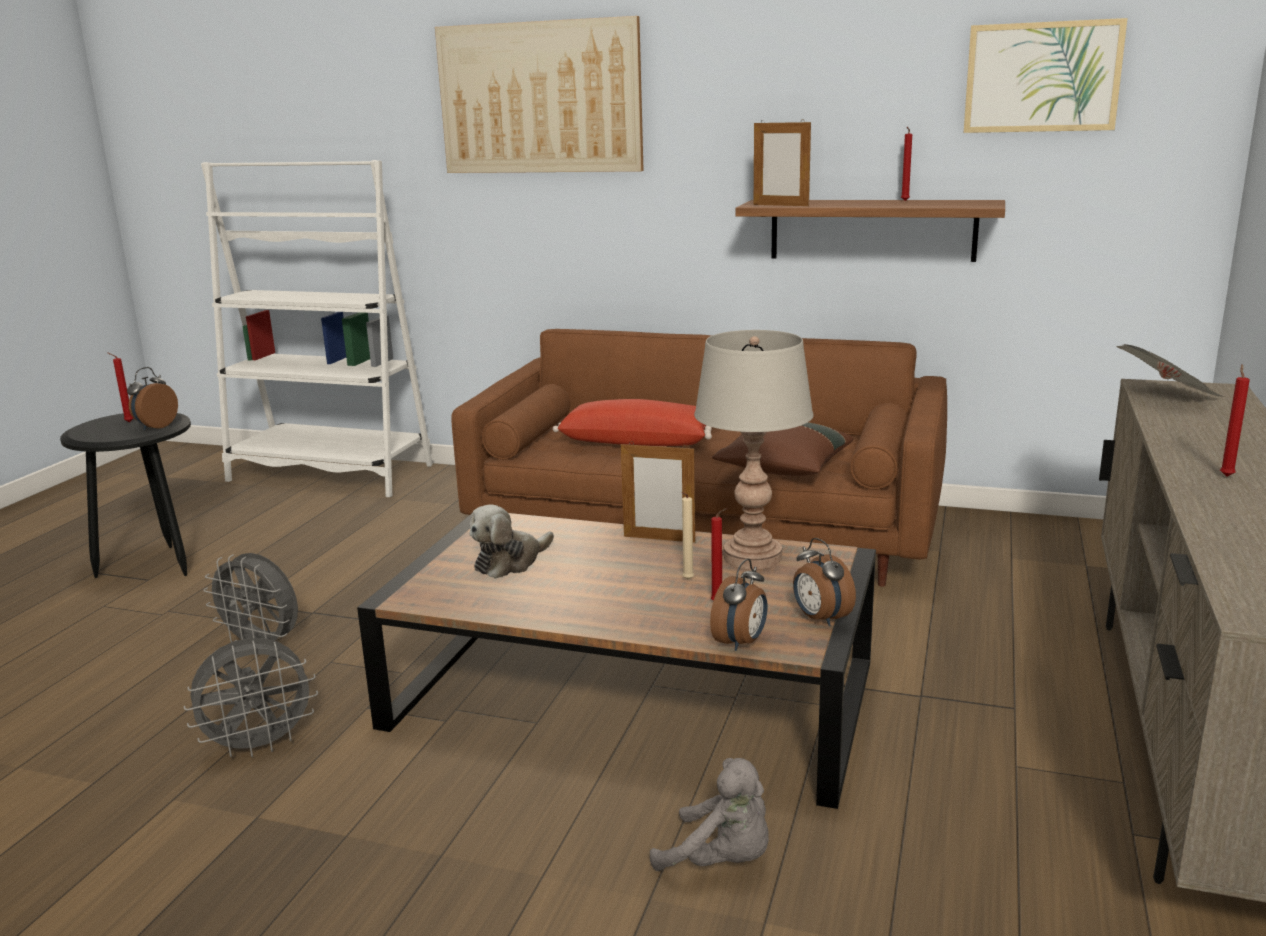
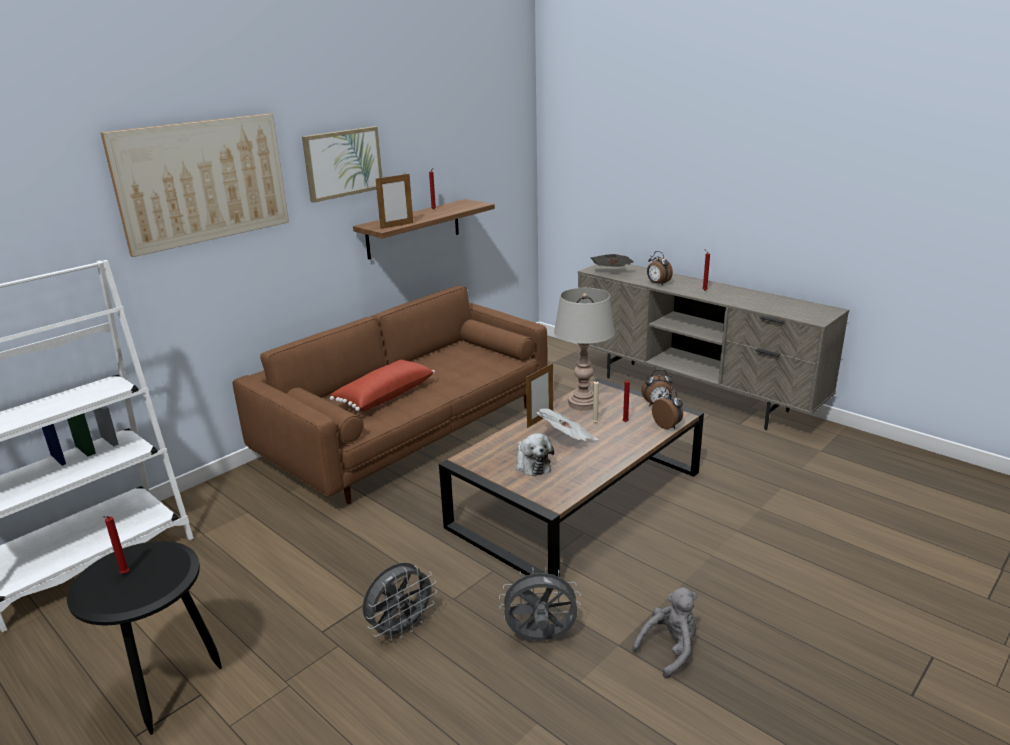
camera: 65 degrees left, 5 degrees up
(155, 426) = (166, 558): alarm clock -> alarm clock (657, 283)
(260, 745) = (540, 638): grey fan -> grey fan turned 90 degrees counterclockwise
(610, 570) = (567, 439): none -> newspaper
(721, 860) = (720, 507): grey plush toy -> grey plush toy (669, 649)
(783, 470) = (478, 371): brown pillow -> none
(1042, 77) = (471, 133): picture -> picture (343, 163)

